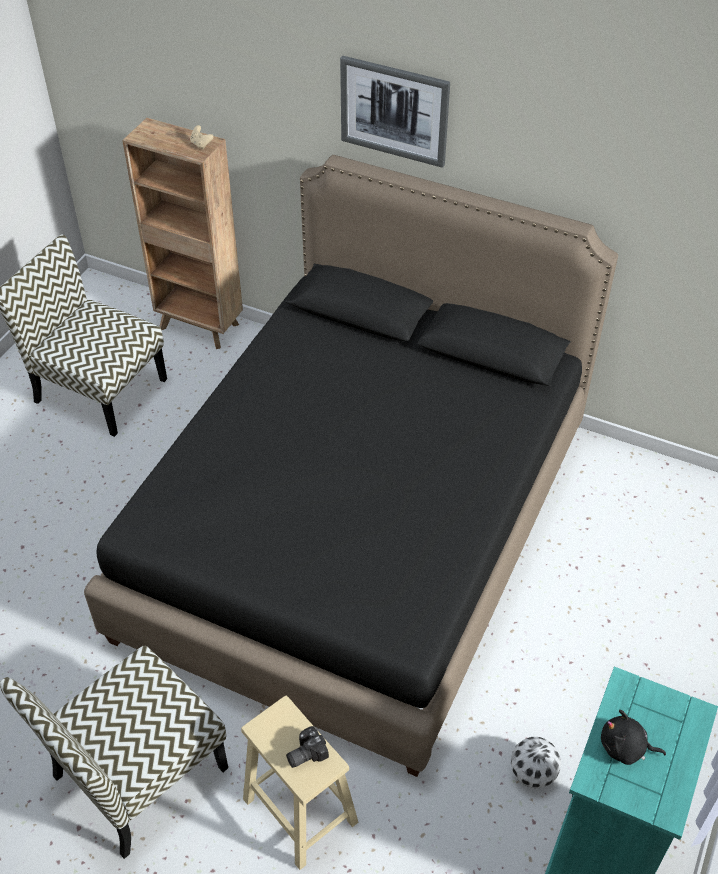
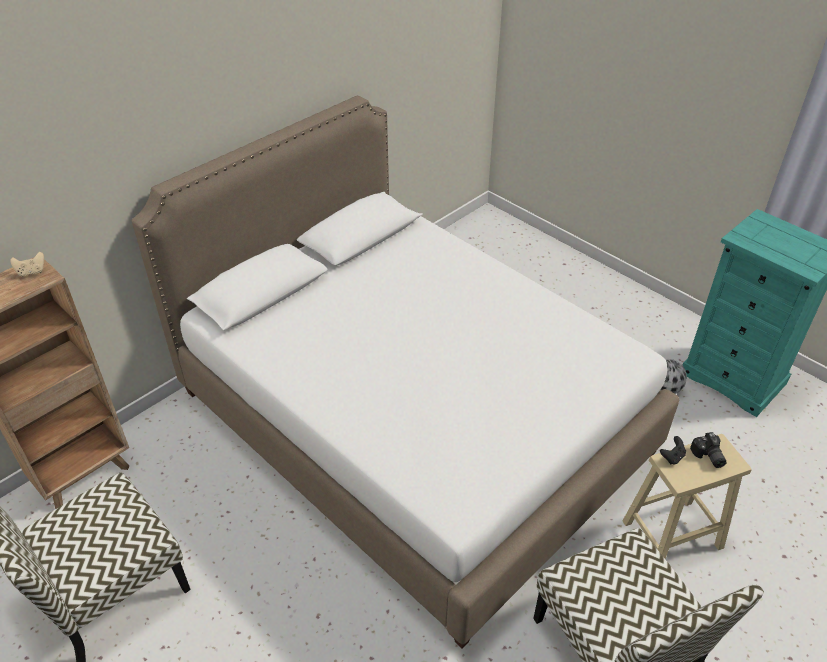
camera: 70 degrees left, 5 degrees down
(291, 716) = (672, 457): none -> black game controller
(359, 529) = (412, 422): black bed -> white bed
(394, 111) = (190, 104): picture -> none
(625, 748) = (786, 251): black plush toy -> none

